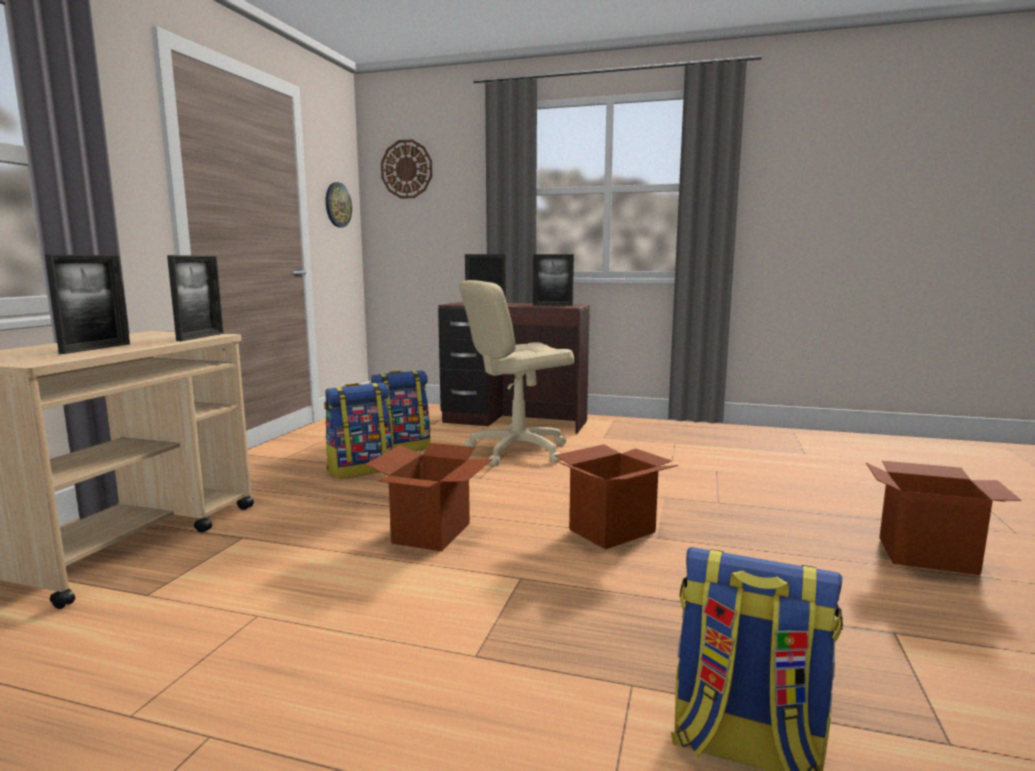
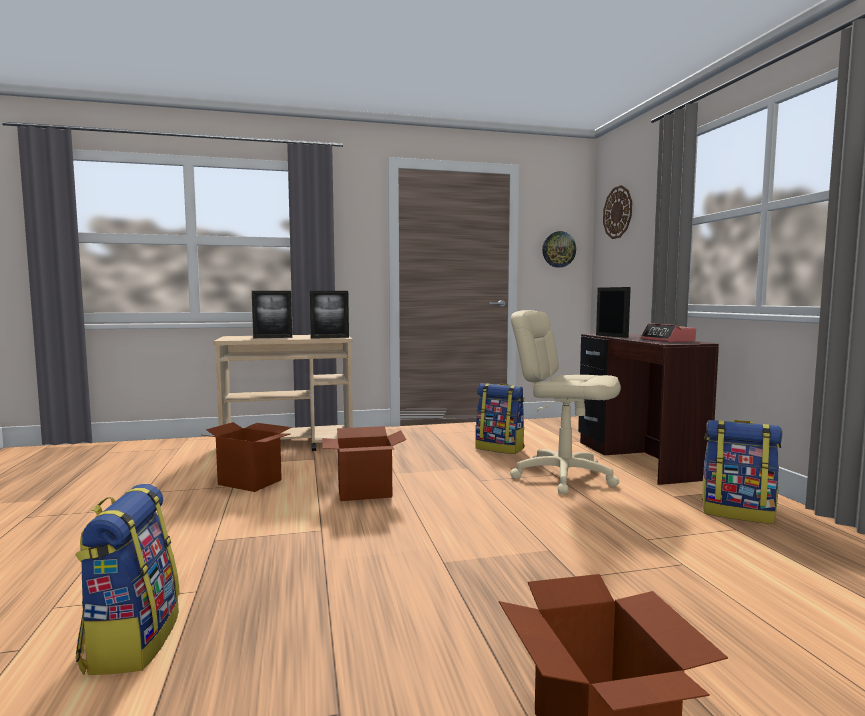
camera: 60 degrees right, 5 degrees down
(360, 469) = (443, 451): backpack -> backpack (738, 513)
(552, 305) = (668, 341): picture frame -> alarm clock
(612, 530) = (436, 542): cardboard box -> cardboard box (250, 482)

